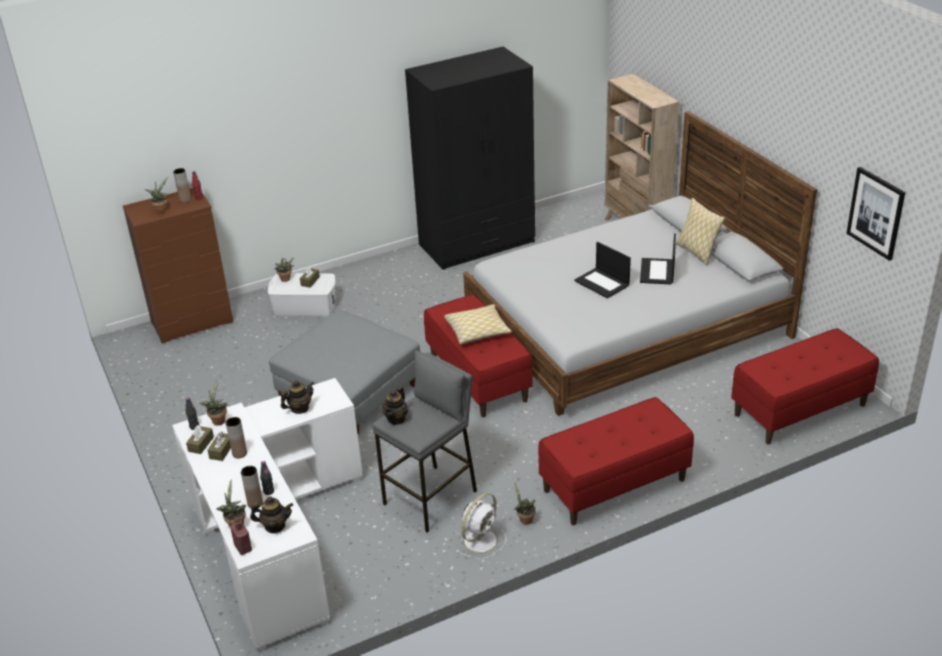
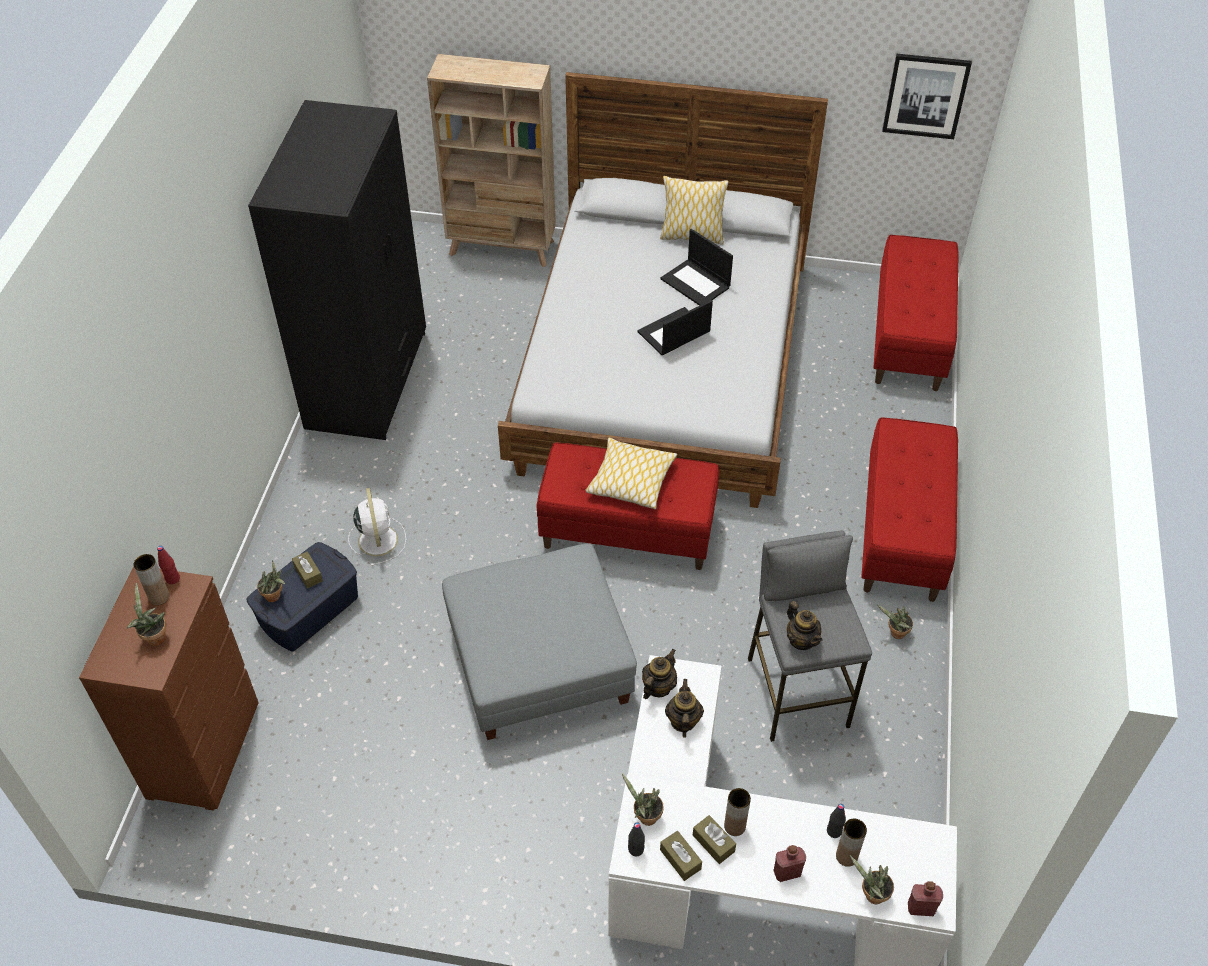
camera: 55 degrees left, 15 degrees up
(224, 485) = (787, 872): none -> red bottle
(275, 526) = (904, 856): teapot -> teapot (658, 687)
(305, 306) = (308, 610): white storage box -> blue storage box
(481, 539) = (897, 687): white fan -> white fan (377, 539)
(602, 283) = (673, 333): laptop -> laptop turned 150 degrees clockwise

